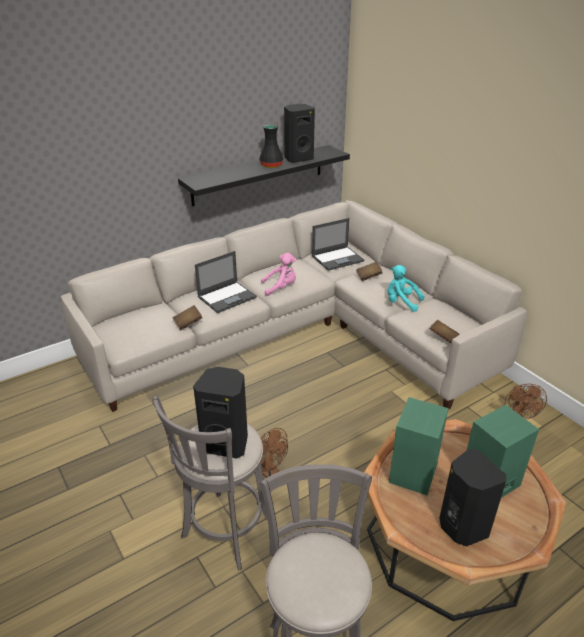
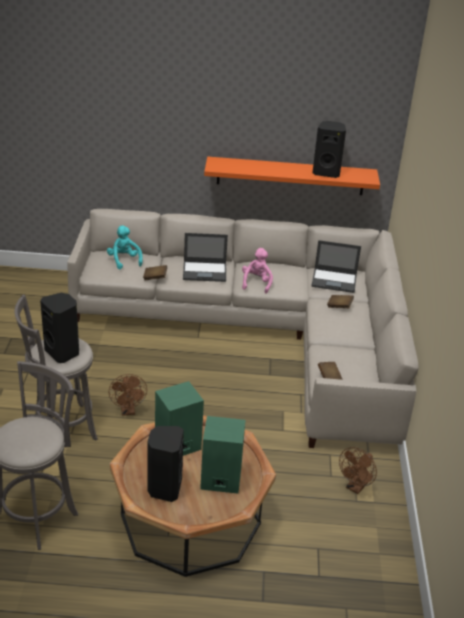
camera: 35 degrees right, 0 degrees up
(259, 175) = (290, 176): black shelf -> orange shelf
(271, 165) = (294, 171): black vase -> none
(281, 287) = (256, 283): pink plush toy -> pink plush toy turned 105 degrees counterclockwise
(401, 302) = (338, 339): turquoise plush toy -> turquoise plush toy (124, 260)

